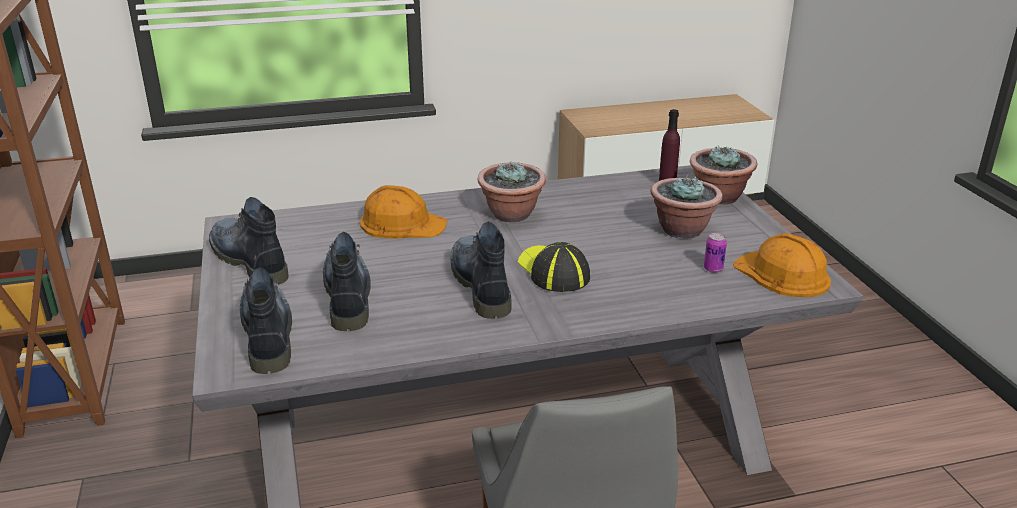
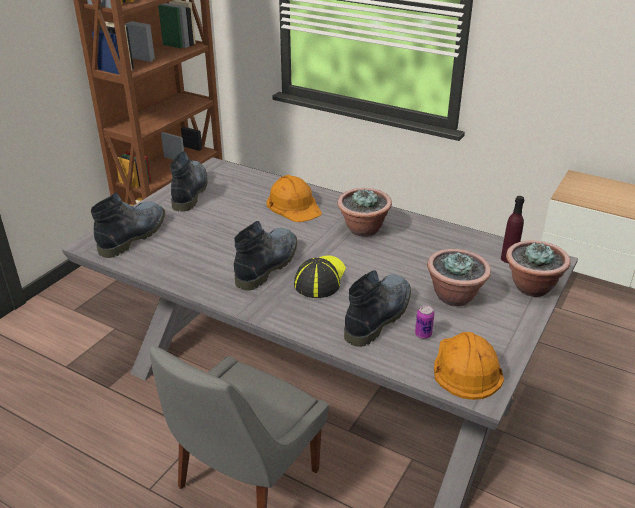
camera: 45 degrees right, 5 degrees up
(346, 295) = (197, 234): boot -> boot (378, 315)

